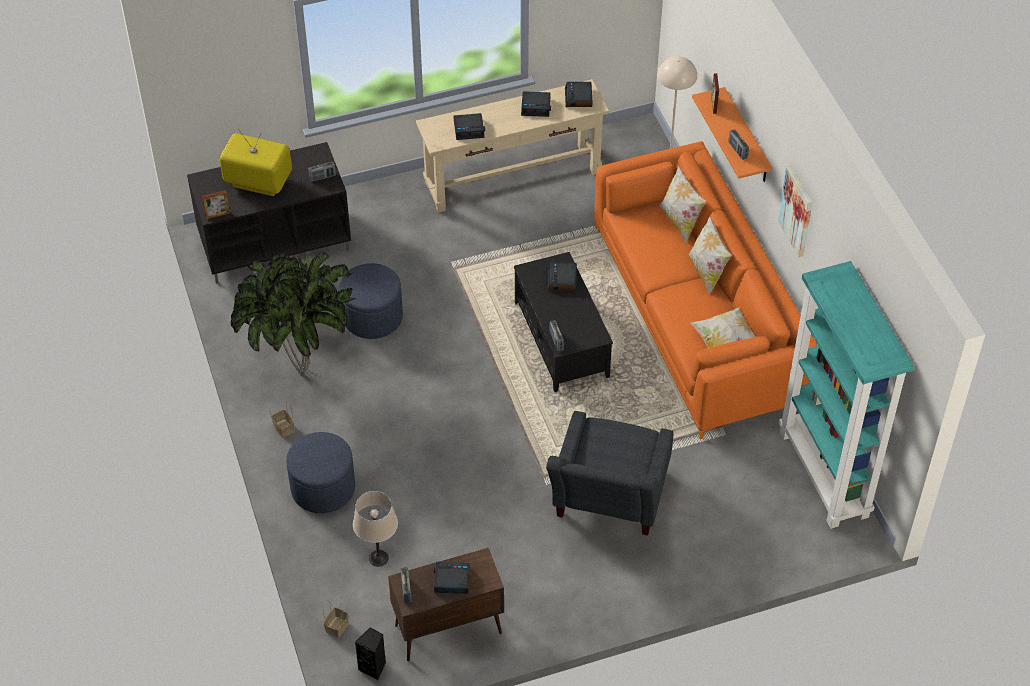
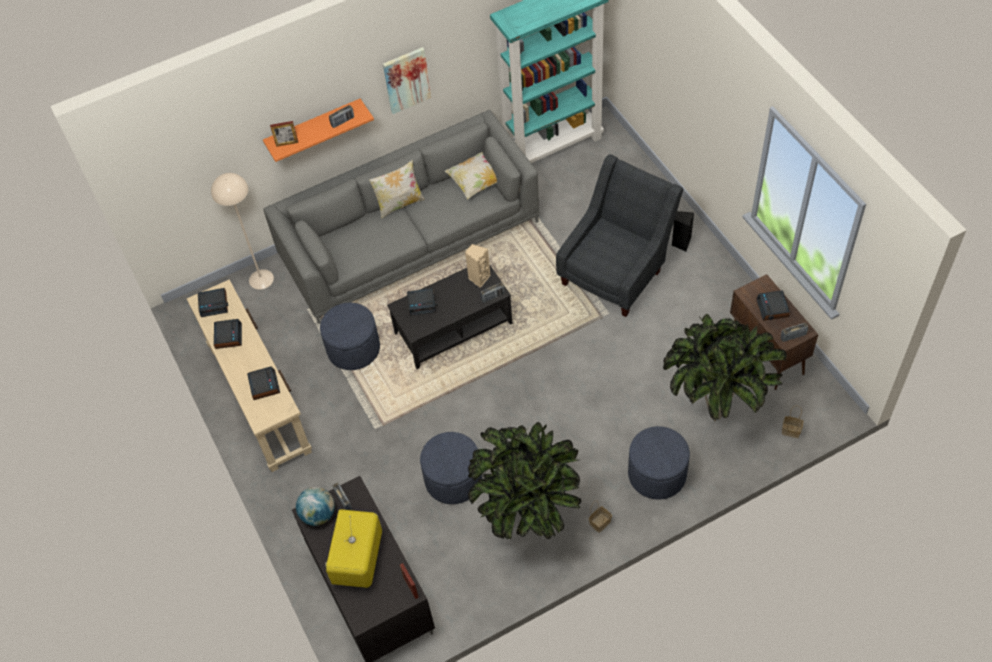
camera: 95 degrees left, 5 degrees up
(314, 159) = (318, 514): none -> globe
(373, 667) = (818, 396): black speaker -> black speaker (681, 243)
(378, 558) = (715, 416): beige table lamp -> potted plant
(555, 254) = (353, 348): none -> blue ottoman
(586, 332) = (478, 278): none -> beige speaker
(607, 504) = (617, 270): grey armchair -> grey armchair turned 60 degrees counterclockwise
(680, 221) = (344, 228): pillow -> none
(697, 315) = (410, 240): orange sofa -> grey sofa

